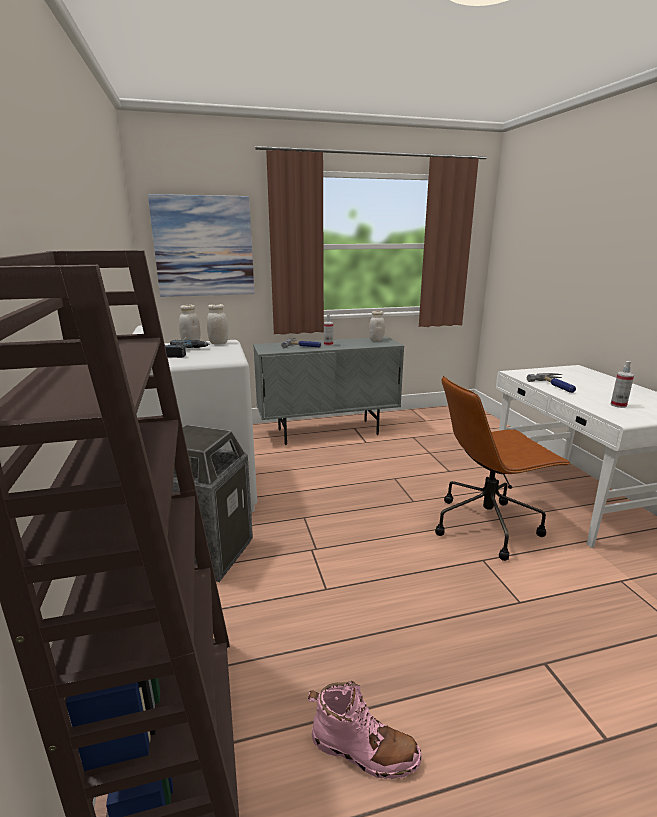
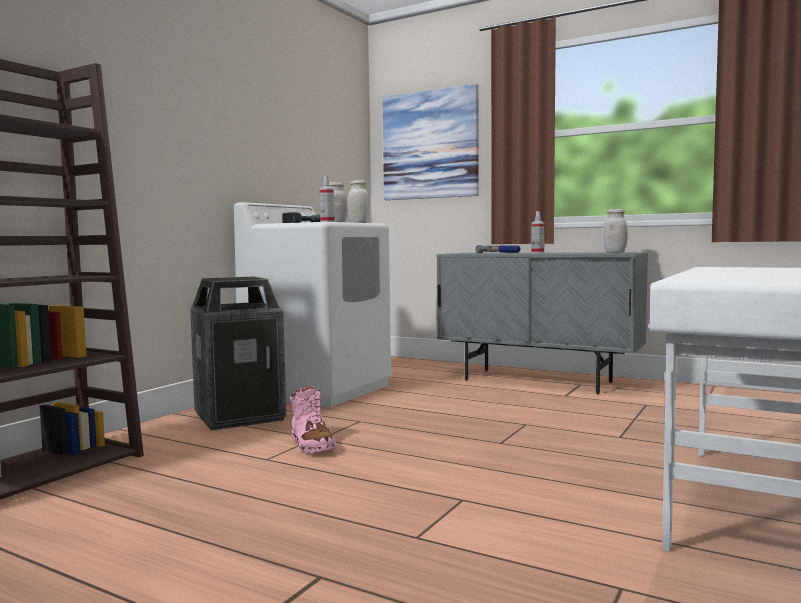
camera: 45 degrees right, 15 degrees down
(364, 750) = (76, 531): pink boot -> pink boot (312, 445)
(487, 525) = (546, 483): brown office chair -> none
(557, 386) = (729, 271): hammer -> none
(618, 405) = (753, 278): spray bottle -> spray bottle (327, 222)

